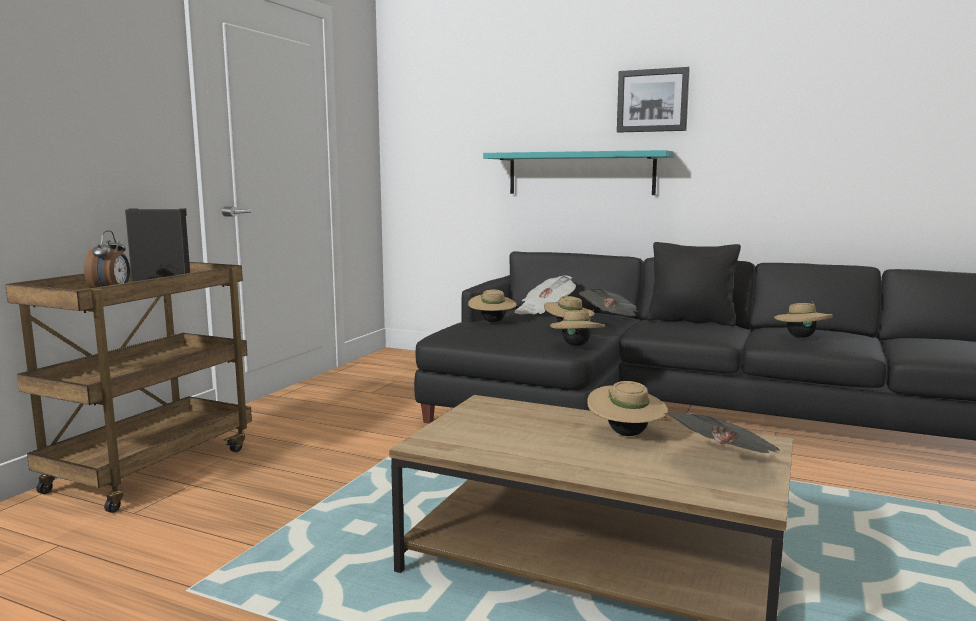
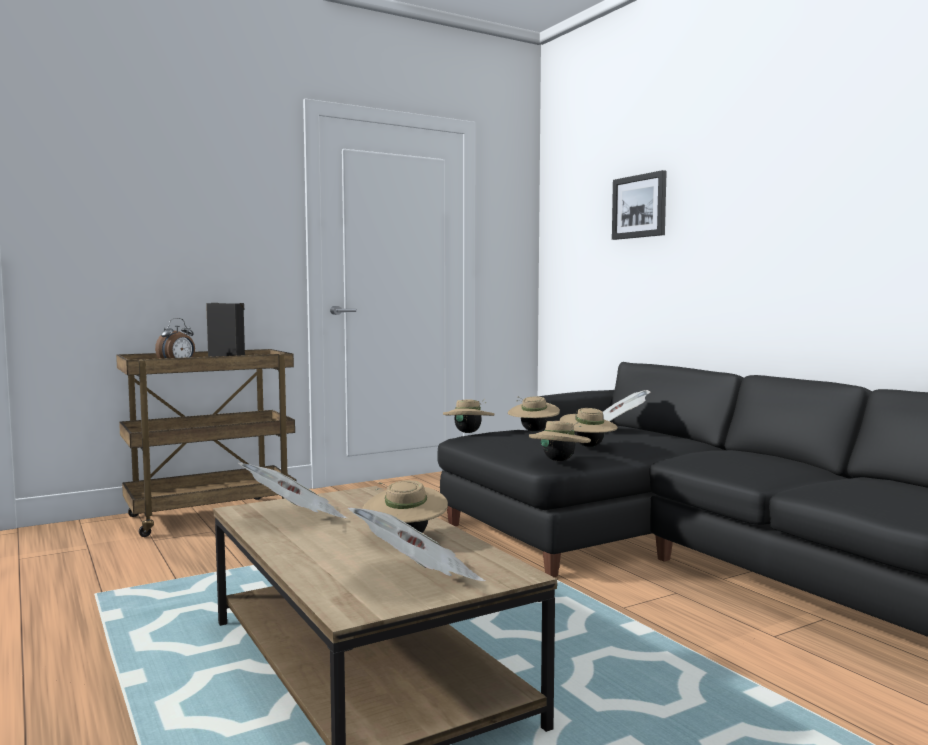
camera: 35 degrees right, 5 degrees down
(580, 173) = (702, 274): turquoise shelf -> none
(610, 319) = (670, 444): newspaper -> newspaper (295, 518)
(652, 100) = (775, 183): picture -> picture (639, 206)
(691, 321) = (765, 457): black pillow -> none
(801, 337) = (856, 490): beige hat -> beige hat (468, 432)

